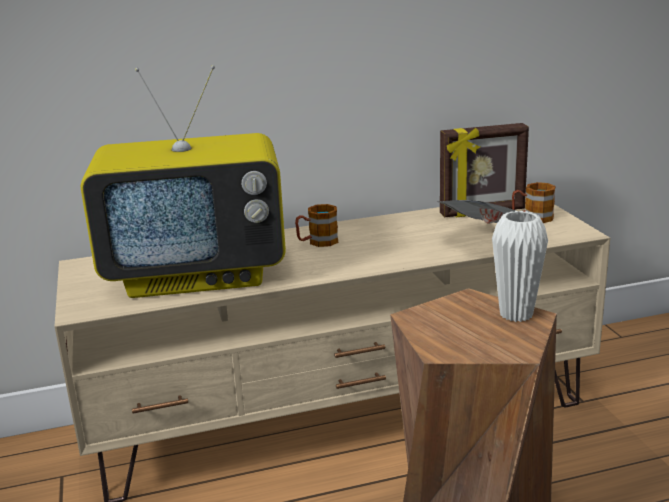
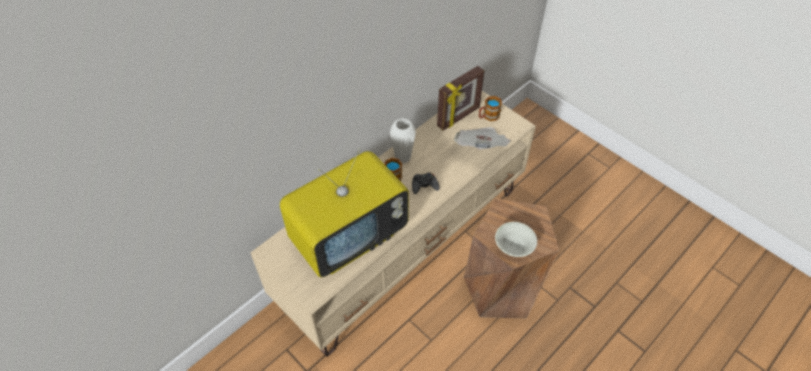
camera: 30 degrees left, 30 degrees up
(362, 255) = (424, 185): none -> black game controller
(449, 340) = (513, 247): none -> white bowl
(516, 314) = (530, 214): white vase -> white vase (403, 157)

